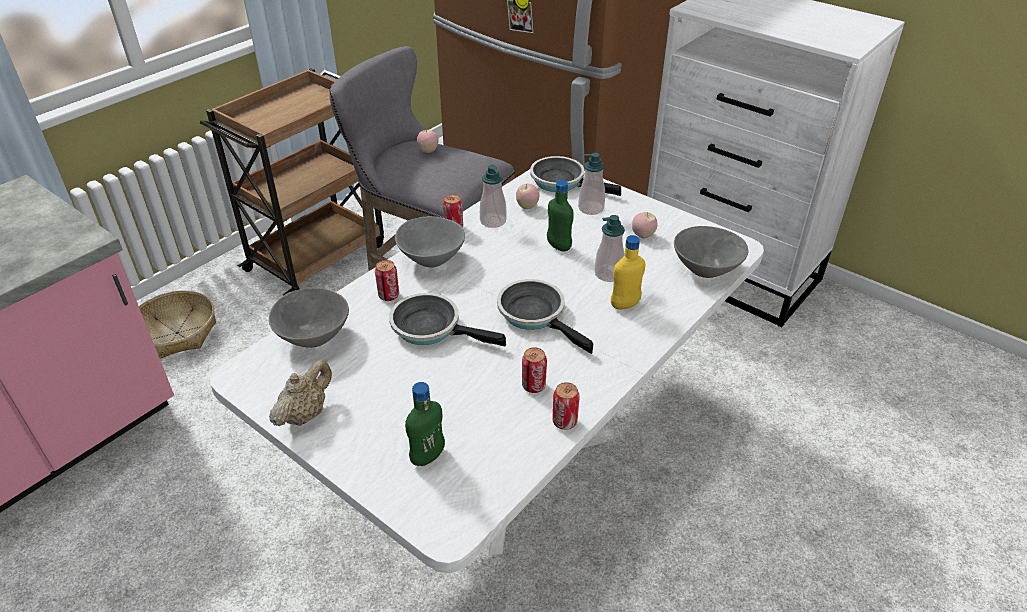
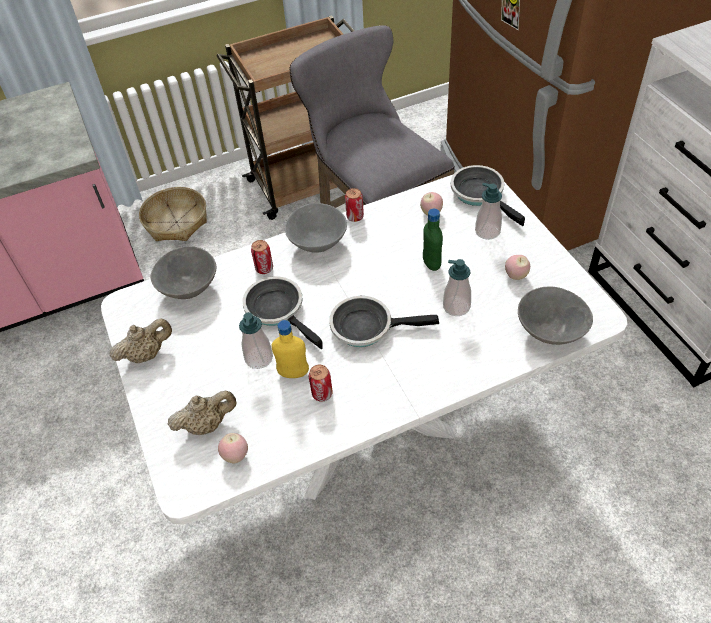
camera: 30 degrees right, 10 degrees up
(427, 456) = (207, 424): green bottle -> beige teapot
(428, 151) = (380, 130): apple -> apple (236, 456)
(493, 221) = (392, 219): soap dispenser -> soap dispenser (259, 358)
(535, 315) = (367, 327): frying pan -> frying pan turned 75 degrees counterclockwise
(564, 422) = (325, 436): can -> none
(625, 305) = (449, 343): yellow bottle -> yellow bottle (293, 373)

